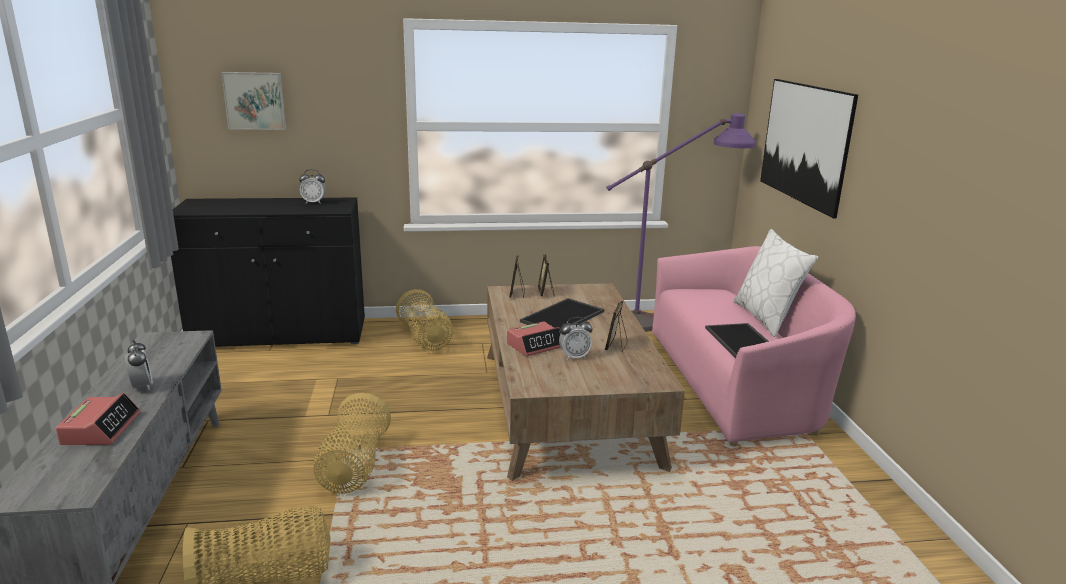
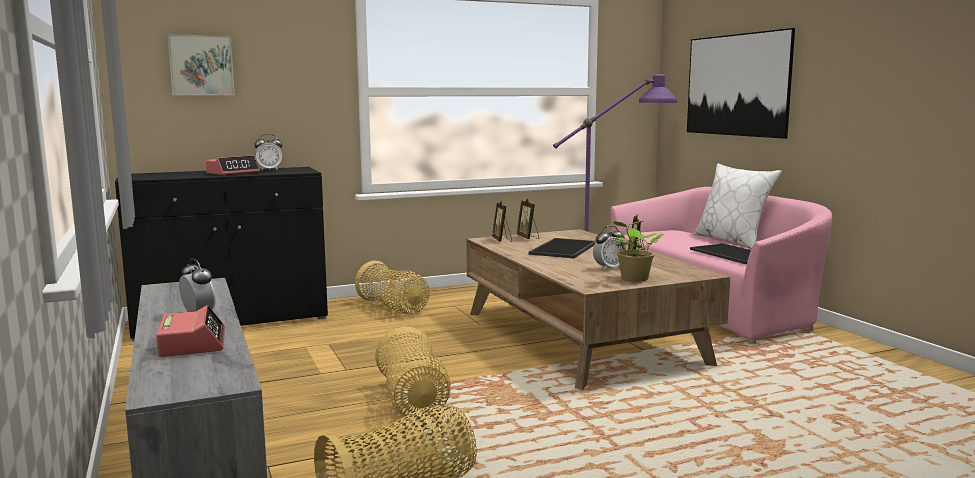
camera: 15 degrees left, 10 degrees down
(535, 345) = (563, 265): alarm clock -> alarm clock (233, 173)
(580, 380) = (633, 279): none -> potted plant

